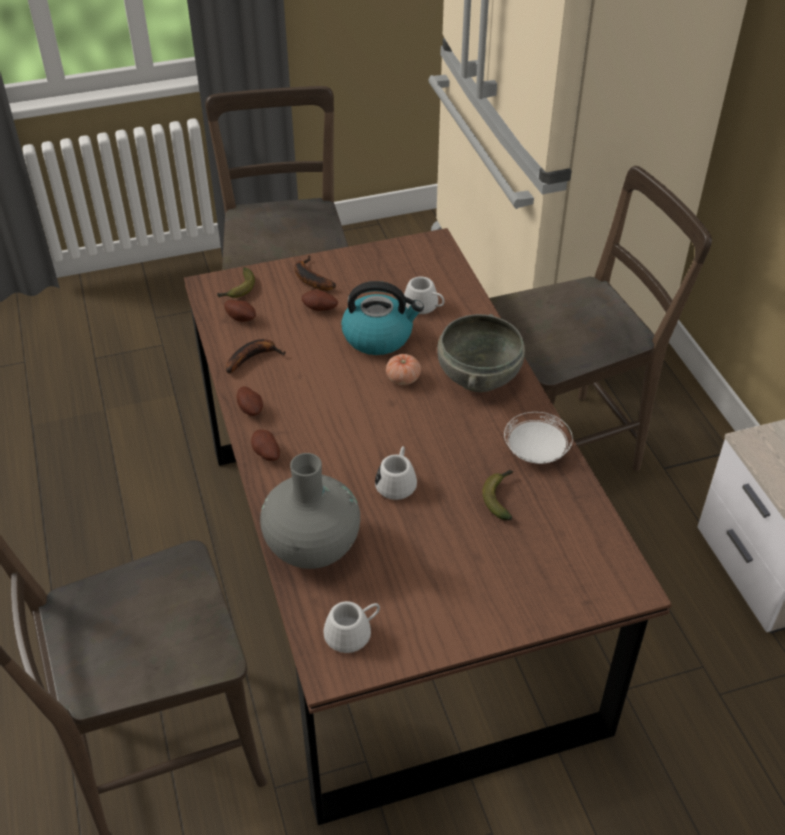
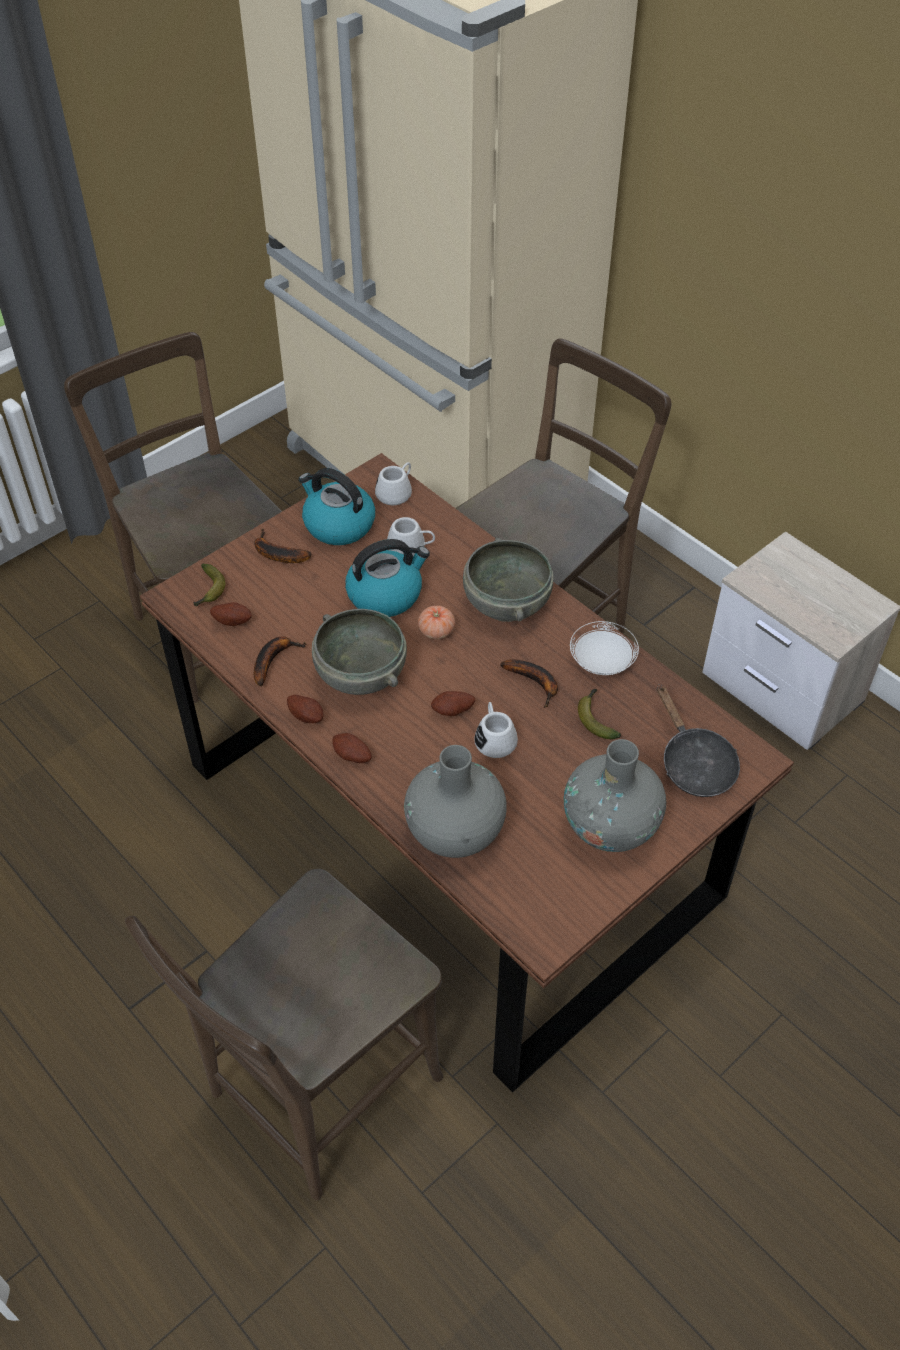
camera: 25 degrees left, 5 degrees up
(315, 392) = (359, 675): none -> grey bowl
(319, 309) = (308, 585): potato -> potato (453, 711)
(353, 632) = (543, 898): white mug -> white mug (396, 491)
(374, 271) = (338, 525): none -> kettle
(455, 594) = (610, 826): none -> grey vase
(463, 449) = (535, 683): none -> banana
(569, 569) = (694, 763): none -> black frying pan

